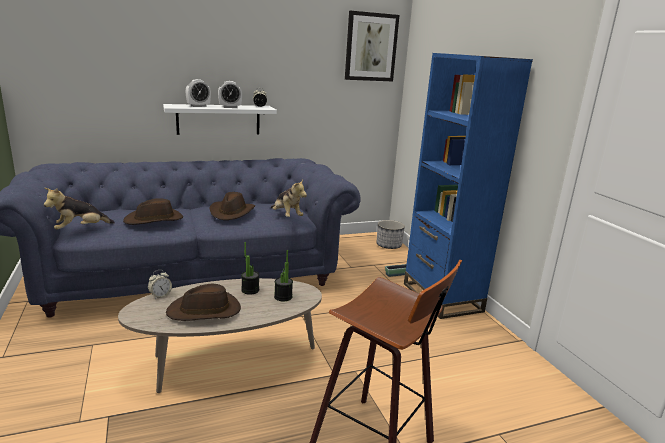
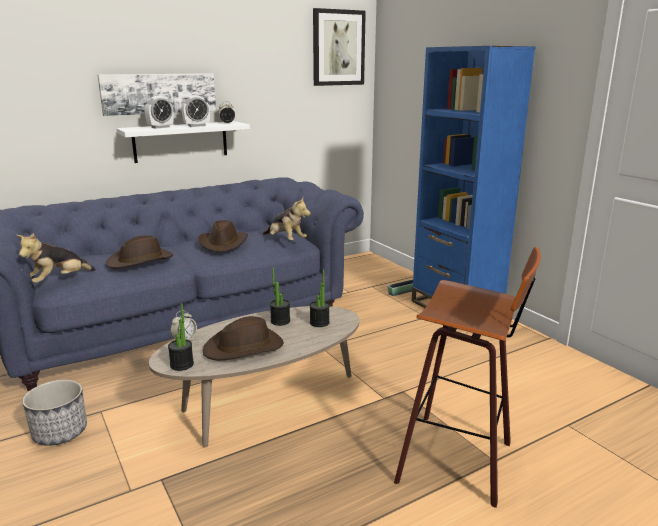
camera: 10 degrees left, 0 degrees up
(144, 318) = (182, 365): none -> potted plant
(202, 77) = (159, 93): none -> picture
(388, 245) = (378, 265): planter -> planter (60, 432)

